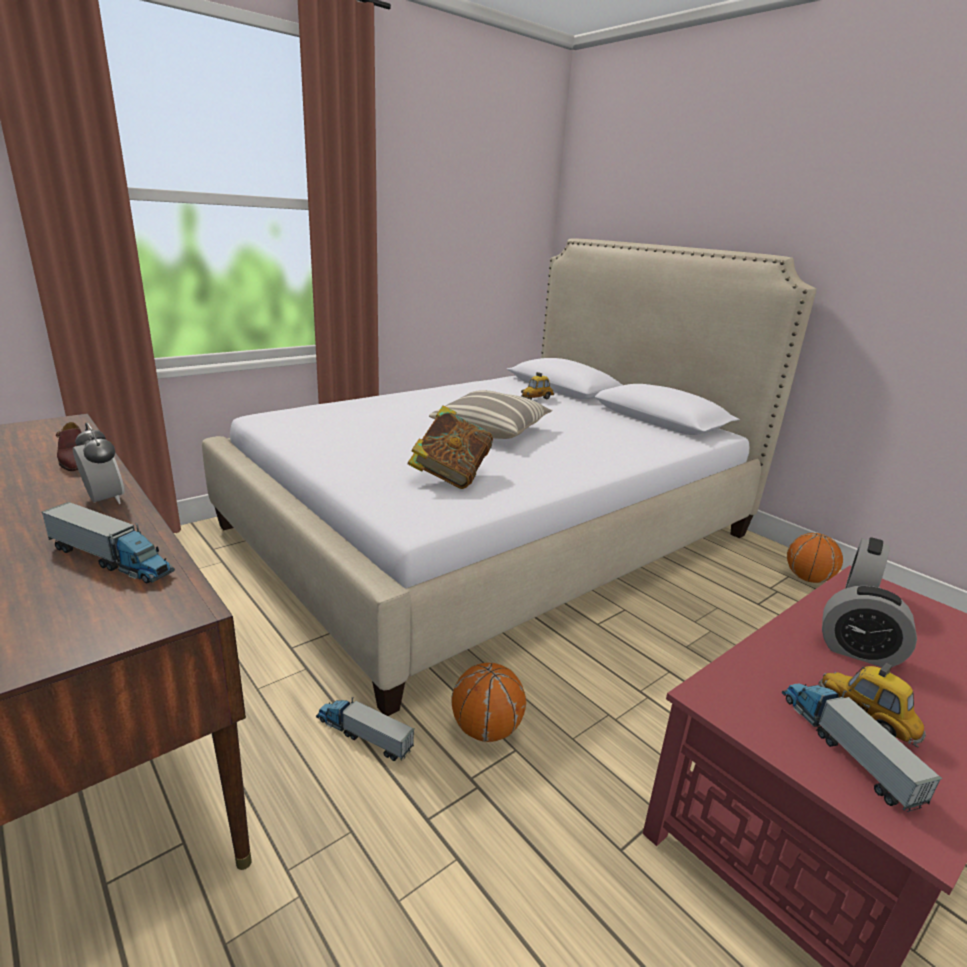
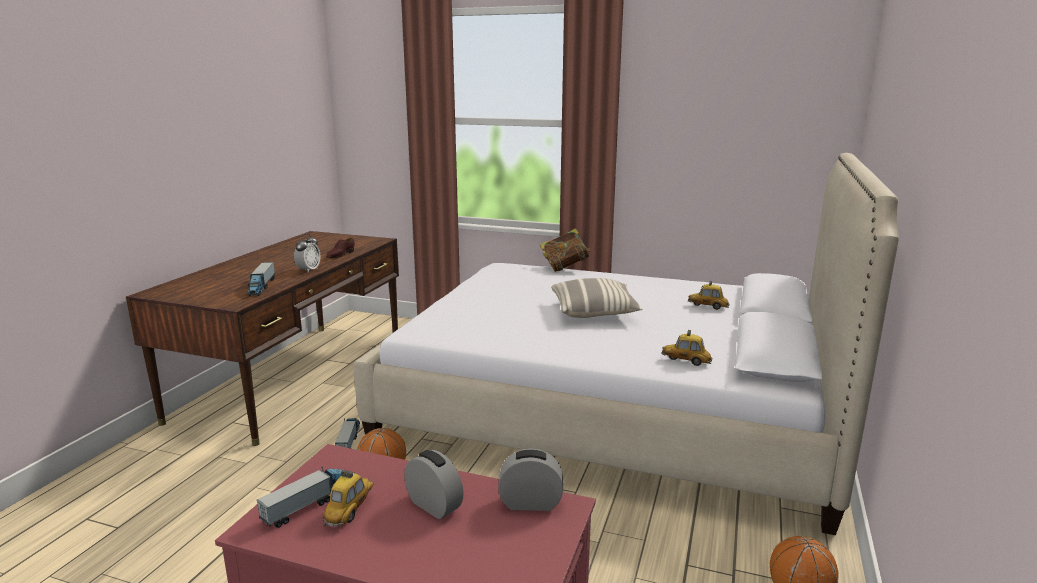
camera: 60 degrees right, 5 degrees down
(450, 476) = (487, 323): book -> book (565, 267)
(649, 441) = (686, 361): none -> toy car
(858, 652) = (434, 505): alarm clock -> alarm clock turned 135 degrees clockwise

